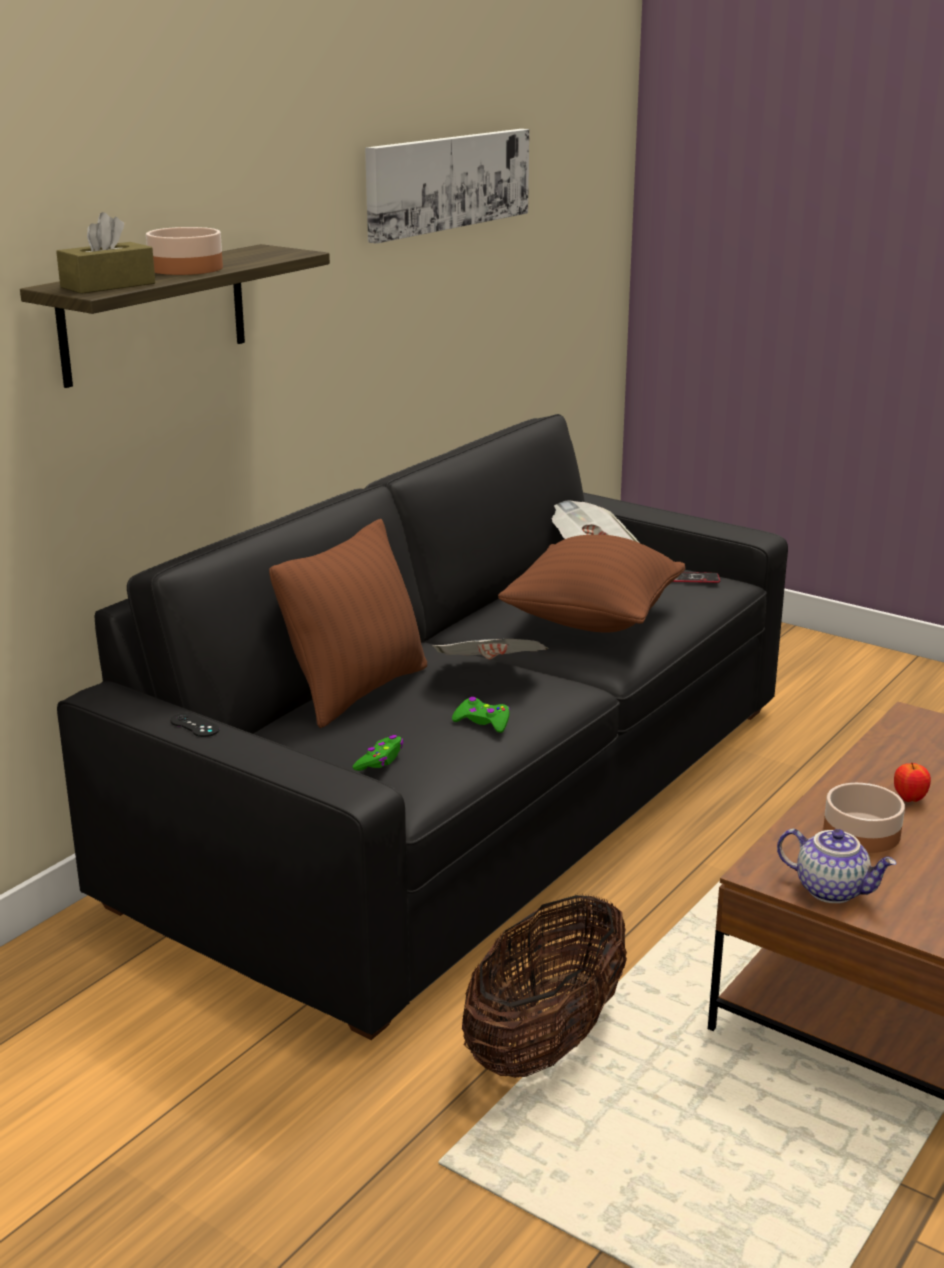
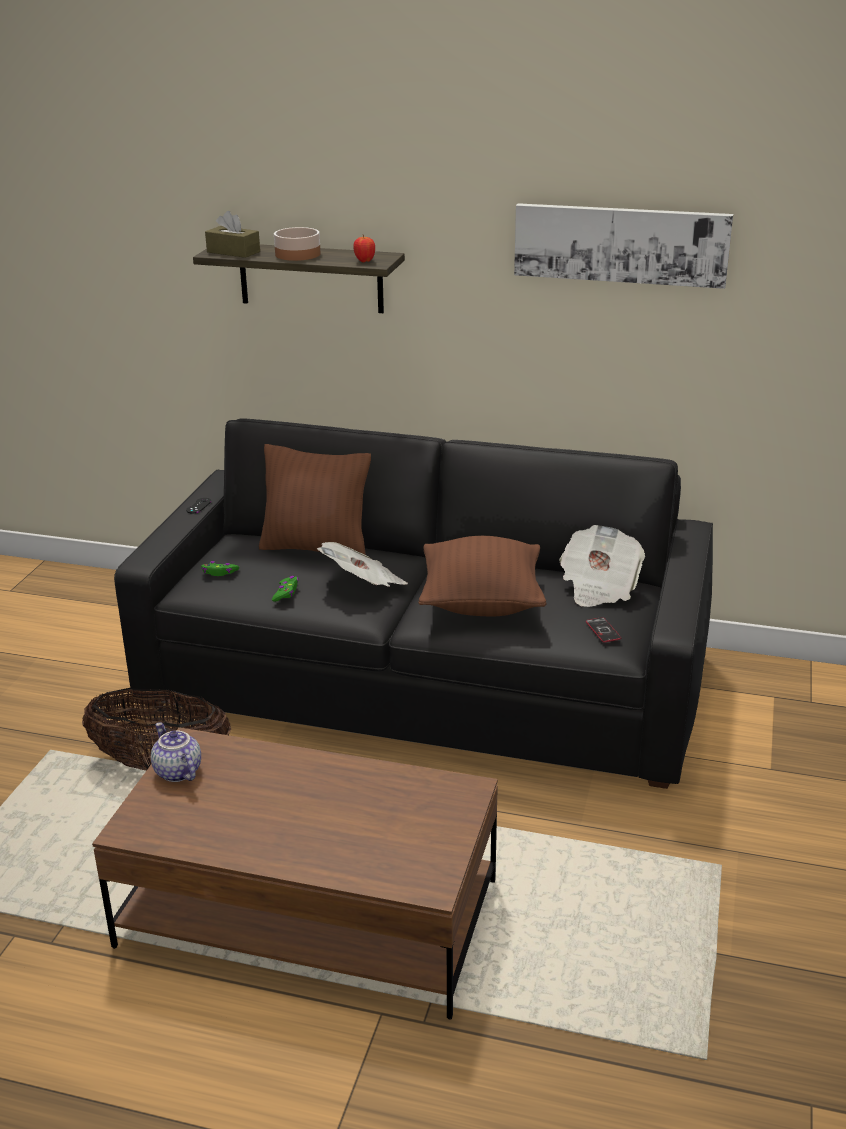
camera: 70 degrees right, 5 degrees up
(832, 889) = (176, 772): teapot -> teapot turned 135 degrees clockwise
(860, 832) = (258, 777): bowl -> none
(909, 799) = (320, 796): apple -> apple (364, 261)

